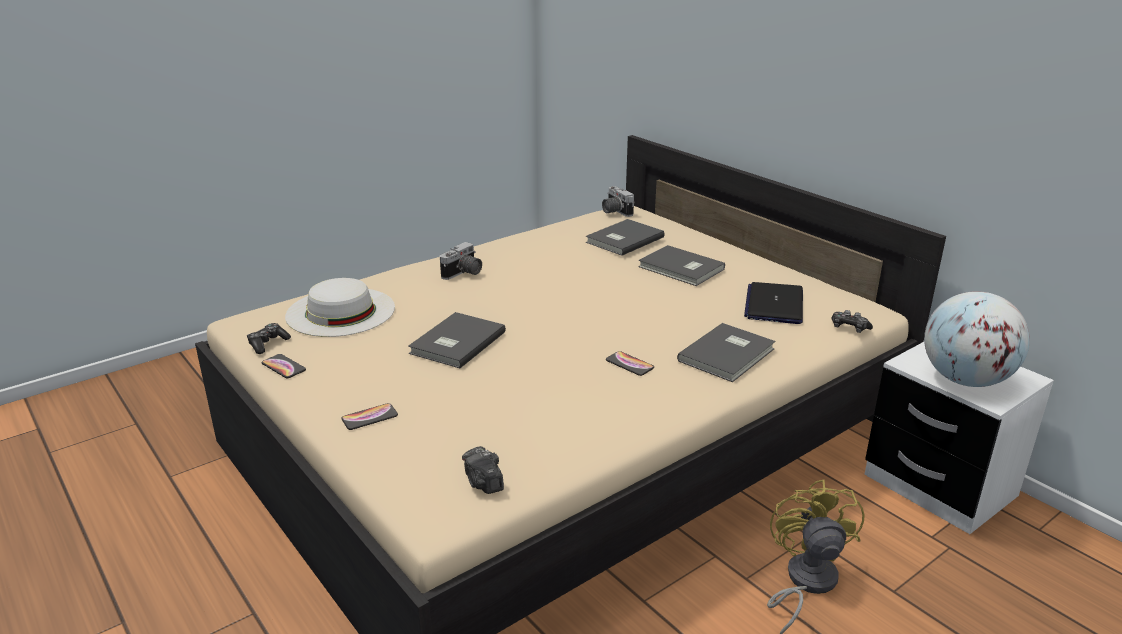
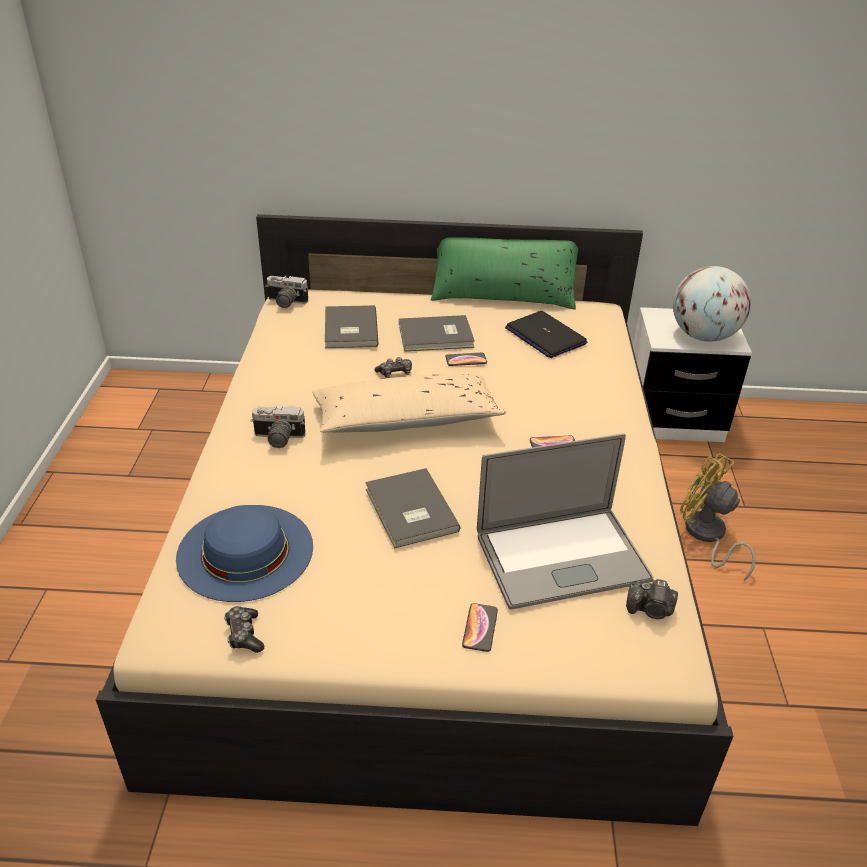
camera: 50 degrees left, 10 degrees up
(283, 367) = (311, 644): phone -> phone (466, 360)
(340, 311) = (245, 551): white hat -> blue hat
(463, 273) = (278, 439): camera -> camera turned 105 degrees clockwise
(491, 419) = (562, 557): none -> laptop
(556, 301) = (406, 420): none -> beige pillow
(729, 355) = (593, 396): grey book -> none
(794, 268) = (502, 296): none -> green pillow
(849, 328) = (613, 331): game controller -> game controller (395, 373)

